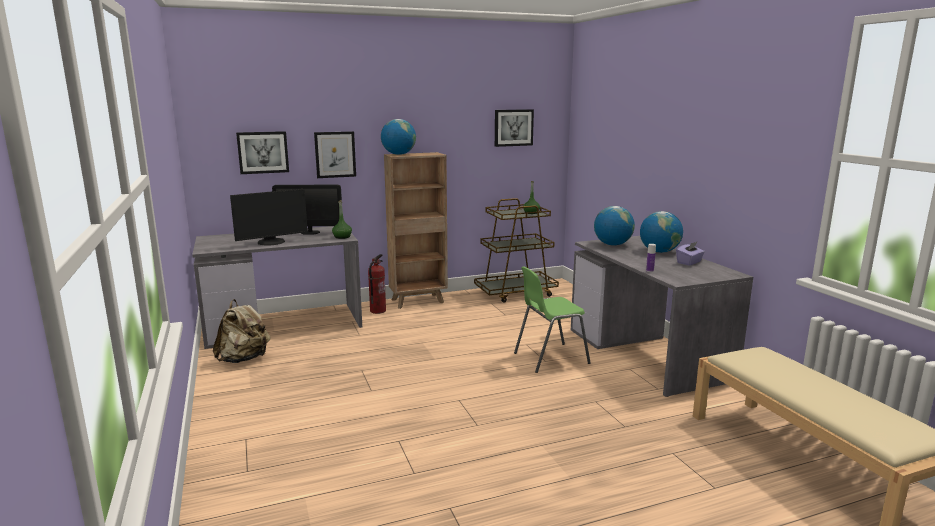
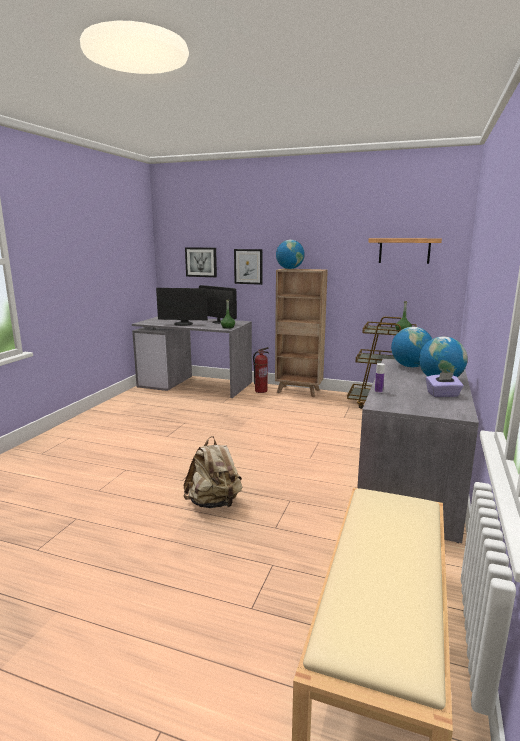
camera: 40 degrees right, 0 degrees up
(244, 359) = (142, 398): beige backpack -> beige backpack (214, 503)
(513, 127) = (404, 250): picture -> shelf
(550, 358) = (317, 457): green chair -> none

